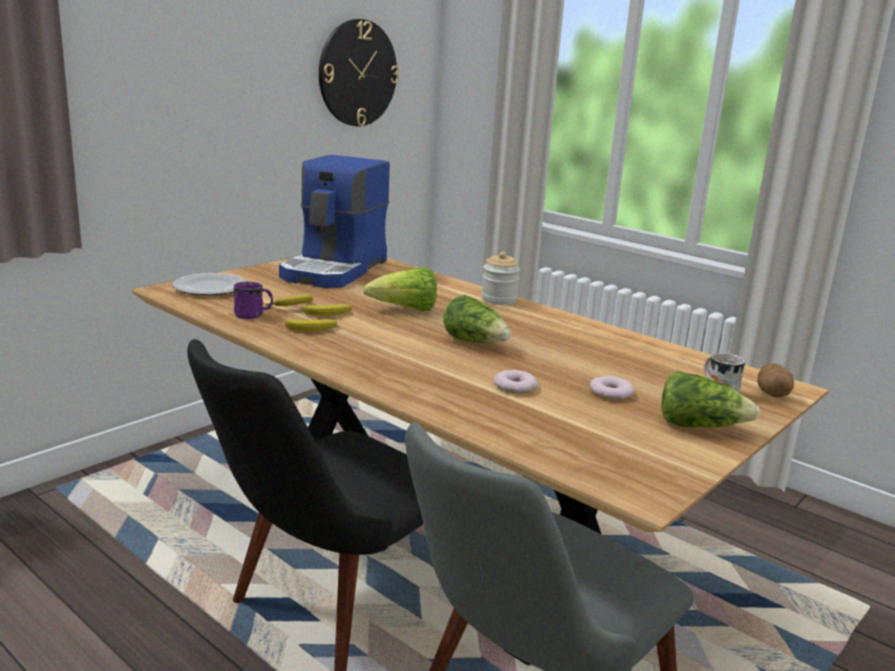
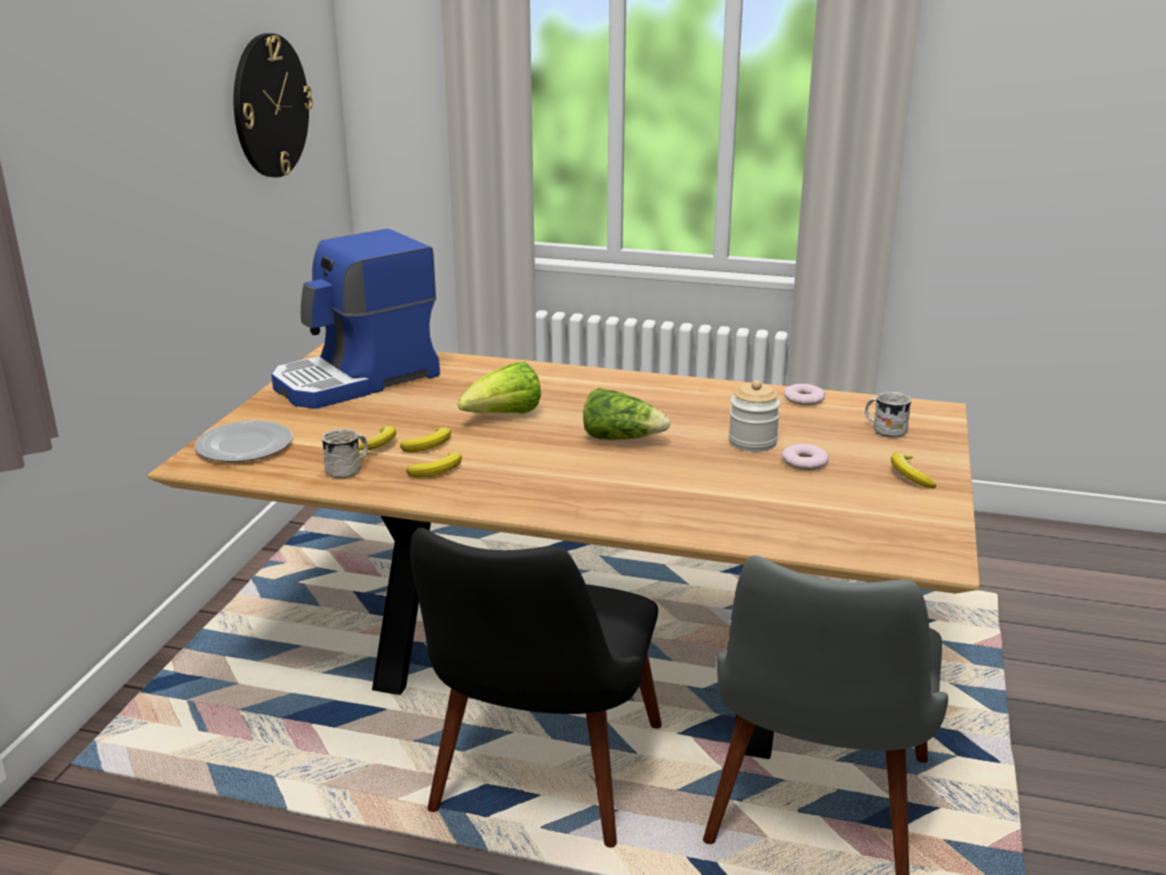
camera: 25 degrees left, 5 degrees up
(254, 315) = (349, 470): purple mug -> white mug
(335, 270) = (357, 380): coffee machine -> coffee machine turned 60 degrees clockwise
(499, 299) = (581, 376): jar -> jar (752, 442)
(515, 386) = (717, 481): donut -> donut (804, 399)
(699, 426) = (909, 475): lettuce -> banana
(772, 394) = (929, 421): potato -> none

